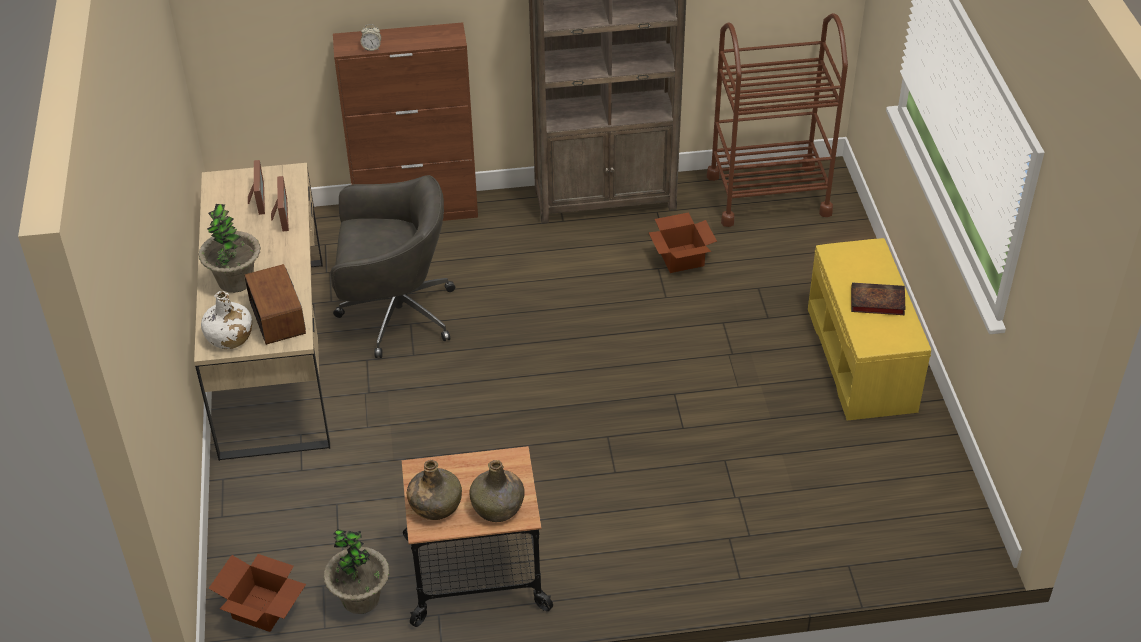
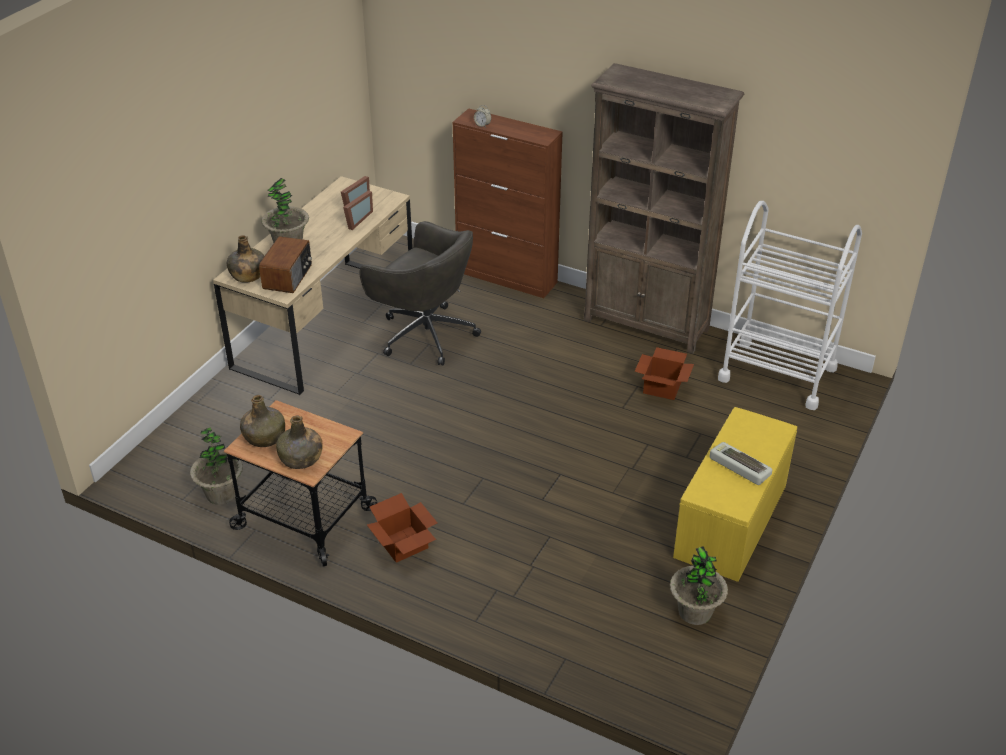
camera: 35 degrees right, 5 degrees down
(229, 337) = (247, 275): white bottle -> green bottle
(263, 609) = (161, 468): cardboard box -> cardboard box (403, 545)
(768, 194) = (777, 374): brown cart -> white cart
(876, 302) = (738, 467): book -> keyboard
(910, 460) = (695, 612): none -> potted plant

